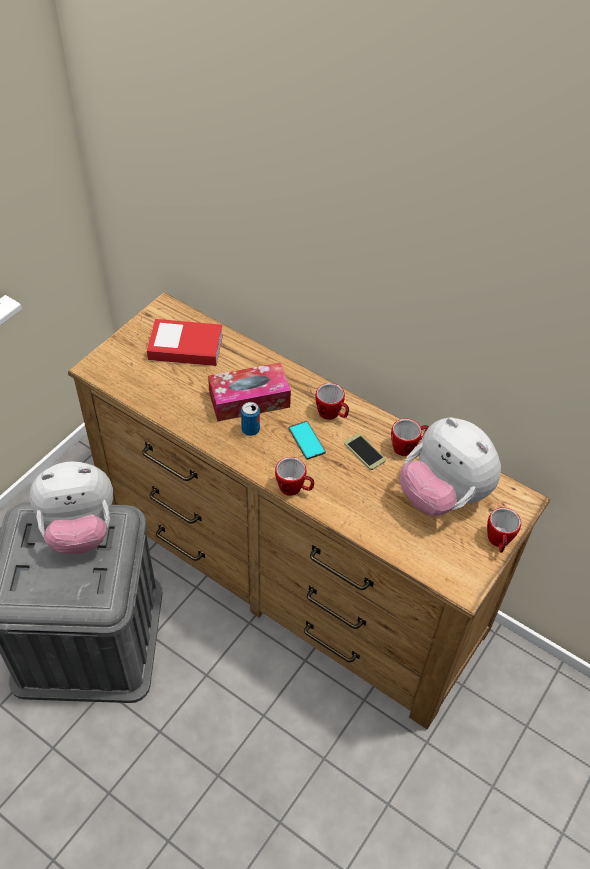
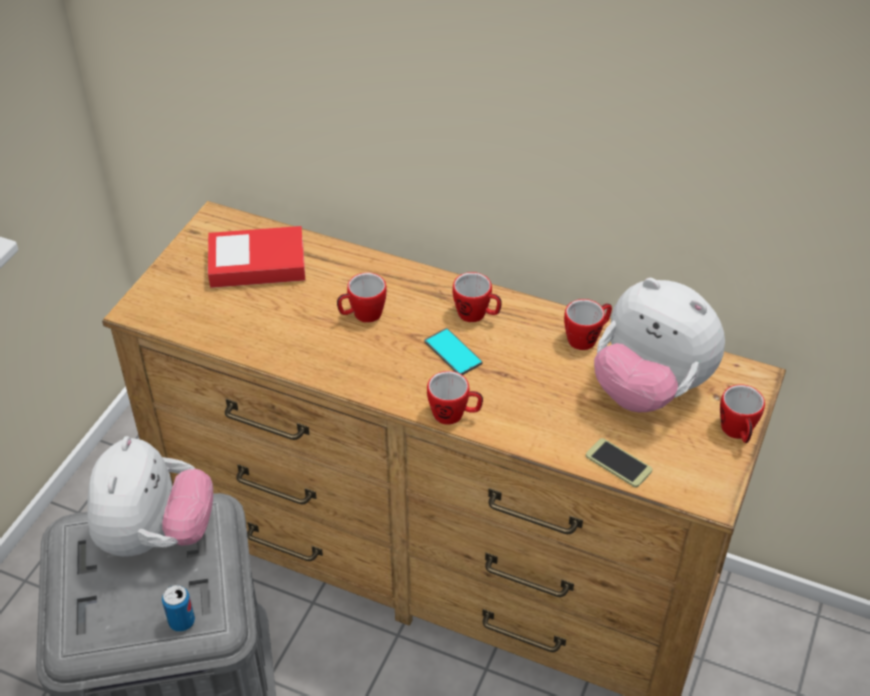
camera: 10 degrees left, 5 degrees down
(79, 530) = (156, 536): plush toy -> plush toy turned 60 degrees counterclockwise
(249, 400) = (362, 315): tissue box -> mug
(250, 430) = (374, 352): can -> can (182, 621)
(364, 452) = (533, 354): phone -> phone (618, 463)

